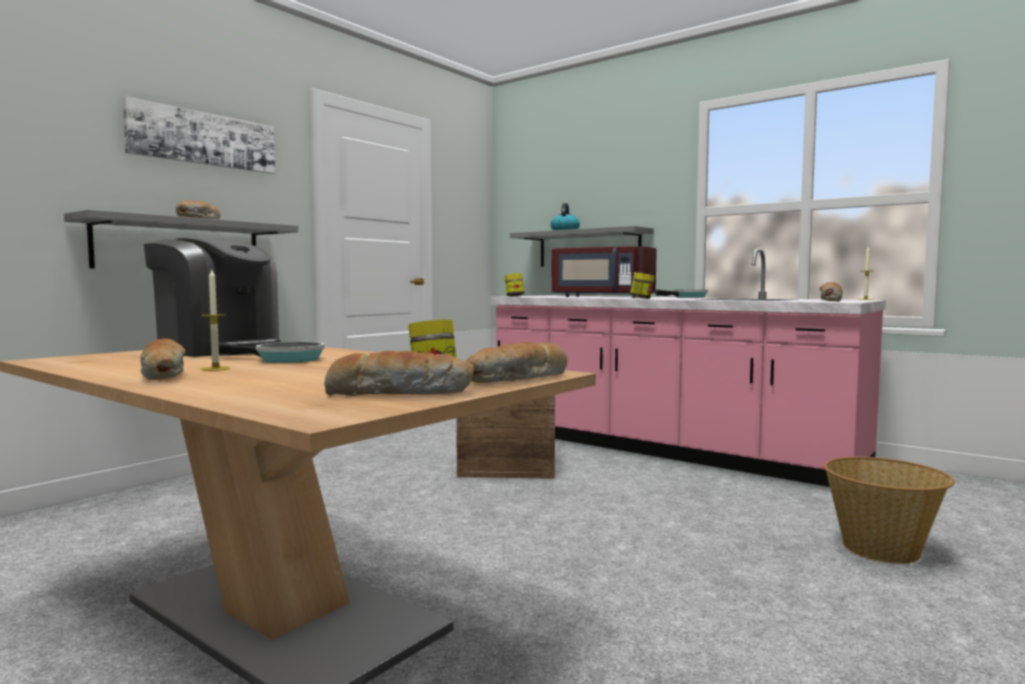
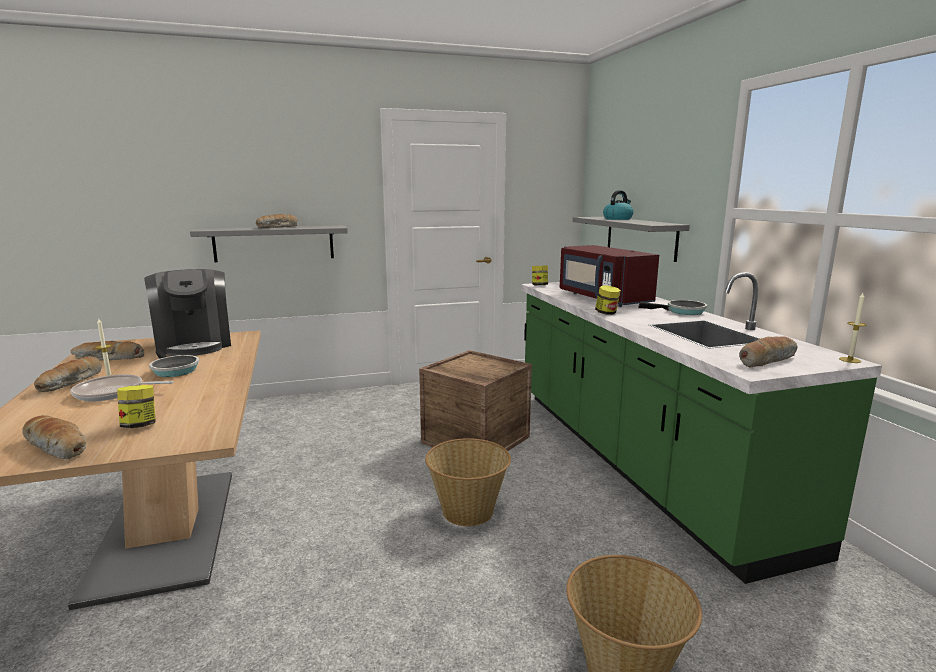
camera: 35 degrees right, 10 degrees up
(203, 139) = (289, 165): picture -> none
(278, 372) = (113, 393): none -> frying pan
(519, 379) = (160, 445): bread -> bread (108, 359)
(602, 507) = (468, 510): none -> basket
(664, 448) = (635, 459): pink counter -> green counter

